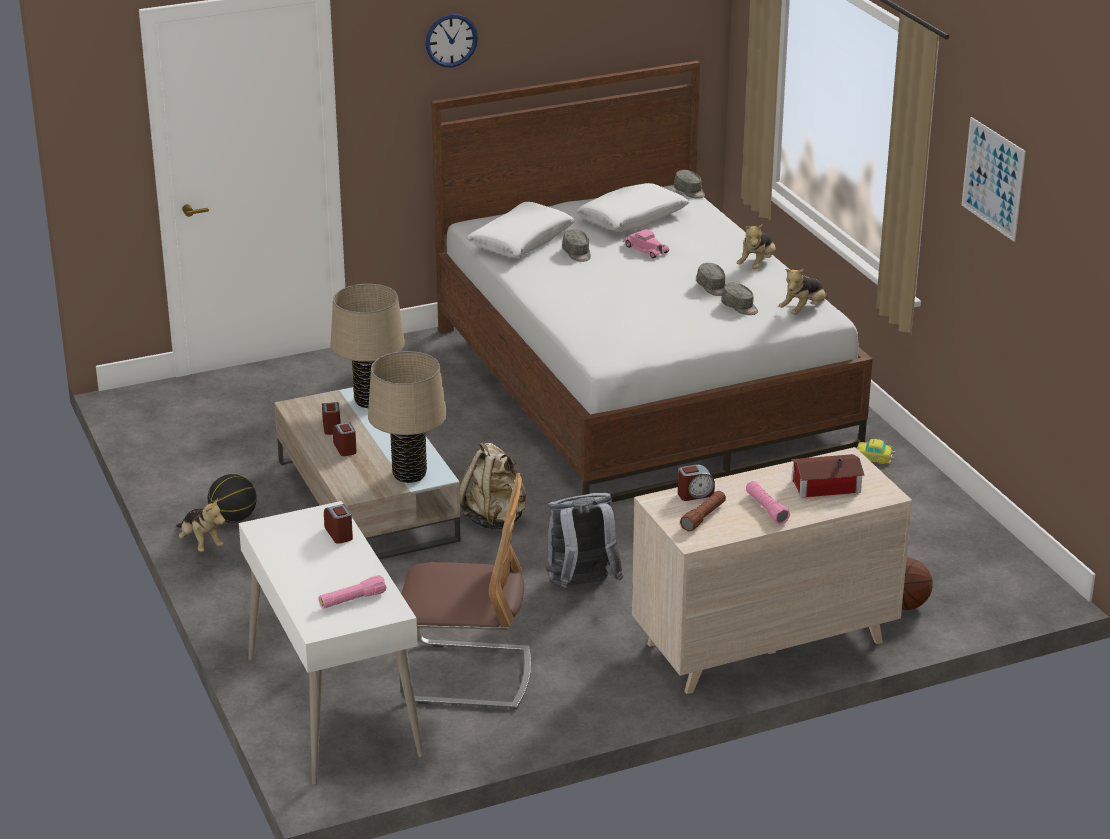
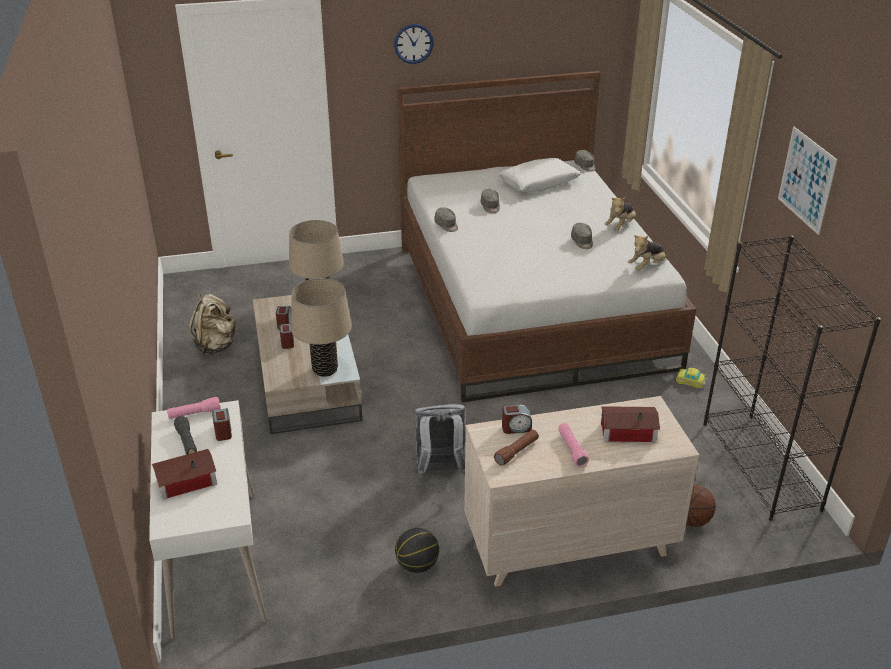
camera: 10 degrees right, 5 degrees up
(201, 543) = (178, 402): plush toy -> none
(233, 518) = (208, 383): basketball -> basketball (417, 565)
(299, 548) = (187, 442): none -> black flashlight
(318, 586) = (184, 481): none -> toy house
(352, 600) = (205, 499): pink flashlight -> pink flashlight (194, 414)
(466, 676) = (327, 545): chair -> none
(495, 519) = (394, 404): beige backpack -> beige backpack (216, 346)
(521, 241) = (453, 193): white pillow -> none
(645, 249) = (541, 207): pink toy car -> none
(740, 307) = (598, 260): grey cap -> grey cap (446, 225)
(978, 540) = (761, 466): none -> black bookcase

